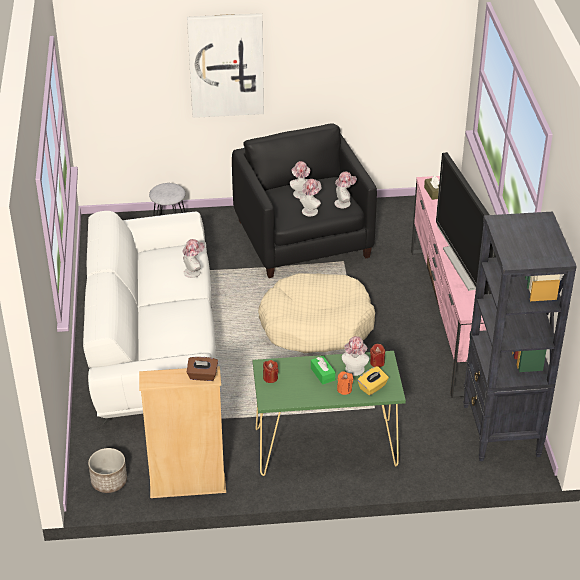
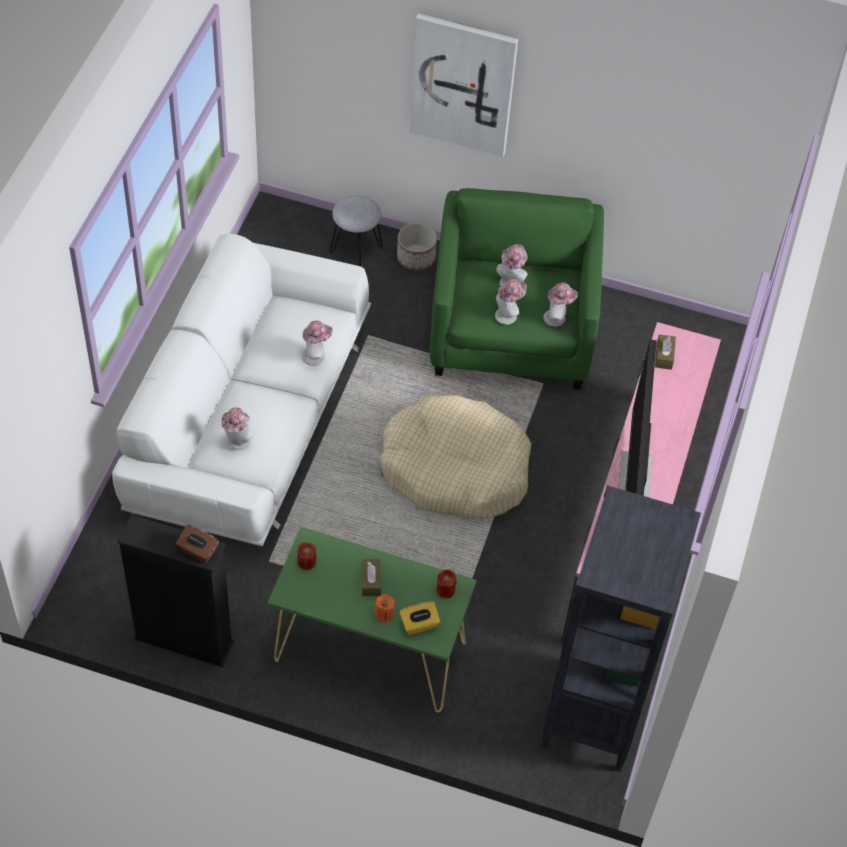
camera: 20 degrees right, 15 degrees up
(109, 481) = (101, 597): planter -> planter (415, 258)
(188, 486) = (184, 640): beige bookcase -> black bookcase
(303, 239) = (511, 329): black armchair -> green armchair
(322, 374) = (371, 581): green tissue box -> brown tissue box
(354, 371) = (411, 591): hat -> hat (237, 442)

